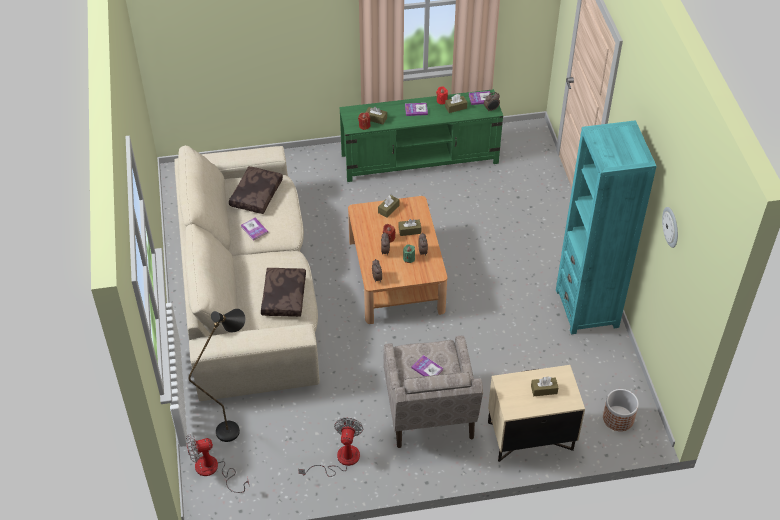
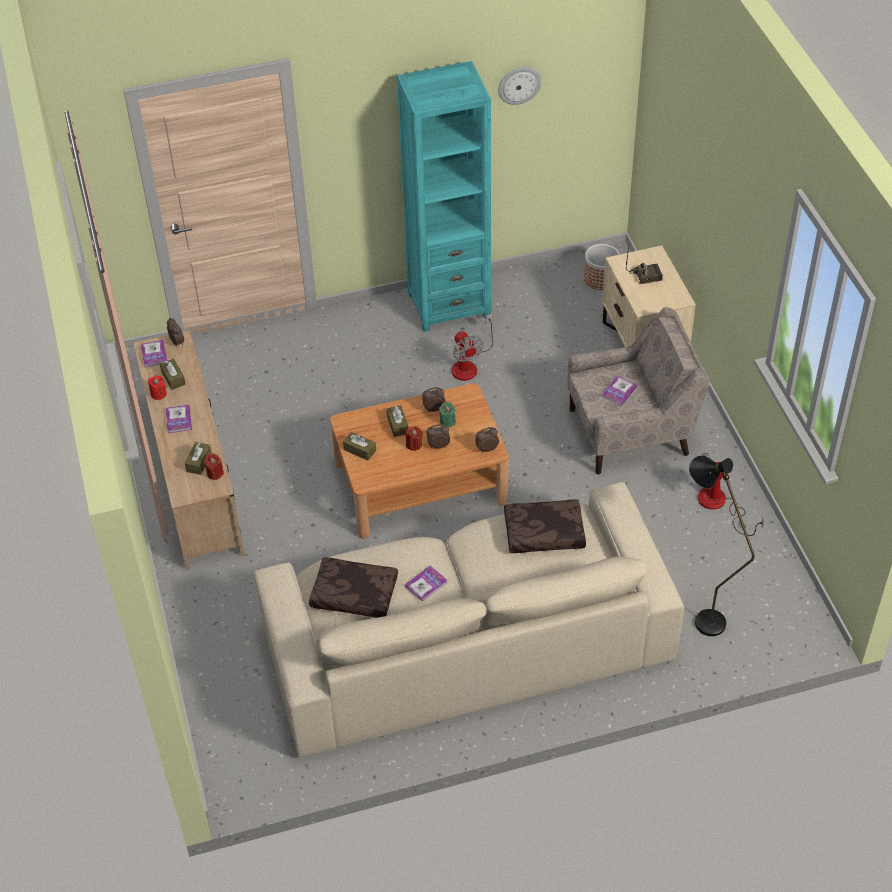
camera: 95 degrees left, 0 degrees up
(213, 470) = (770, 628): fan -> fan (469, 364)
(420, 159) = (194, 477): green tv stand -> beige tv stand
(544, 390) = (646, 275): brown tissue box -> radio

